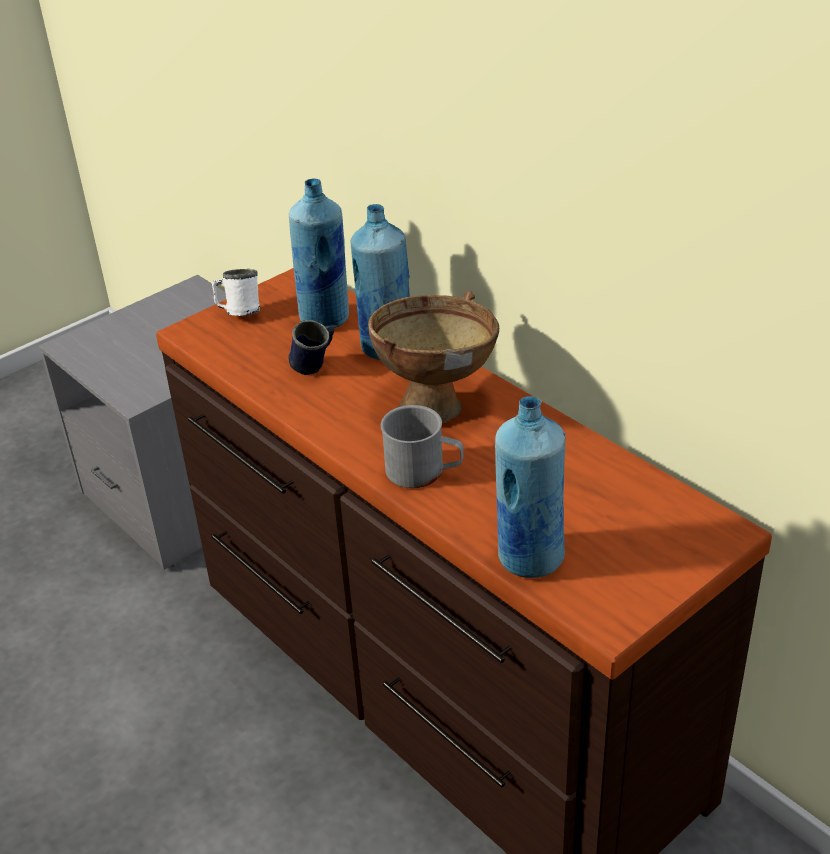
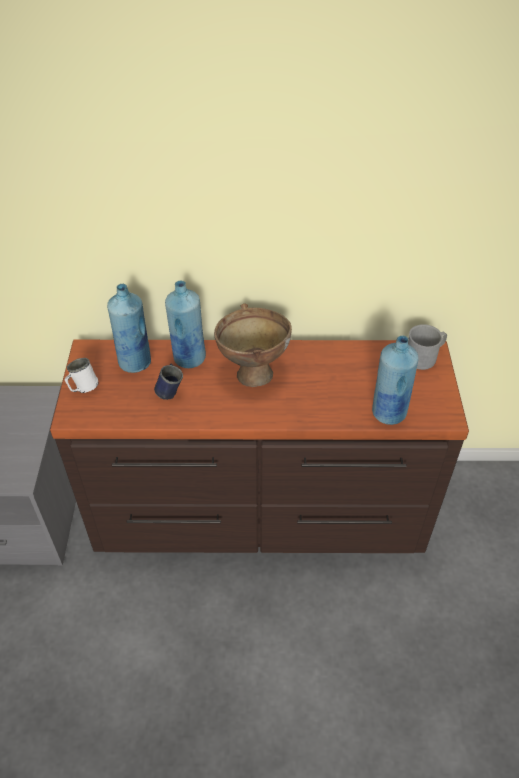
camera: 50 degrees left, 10 degrees up
(424, 472) = (295, 407): grey mug -> grey mug (424, 356)

